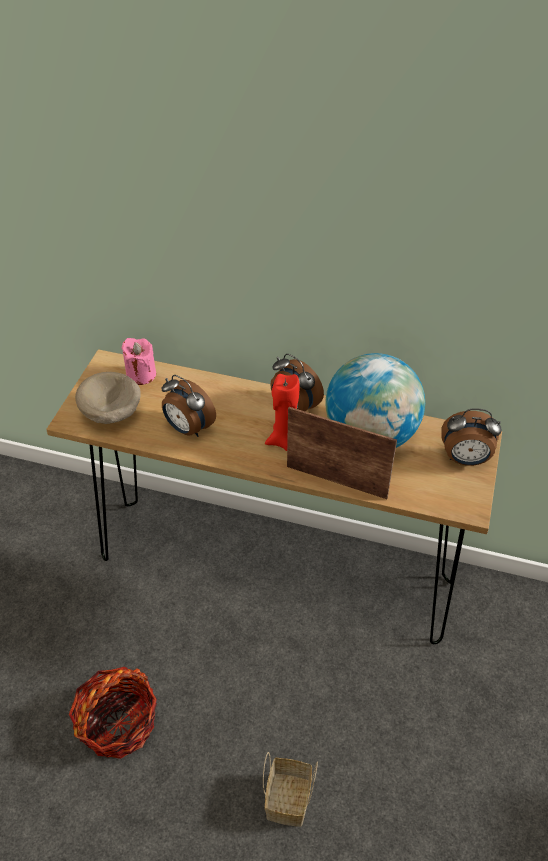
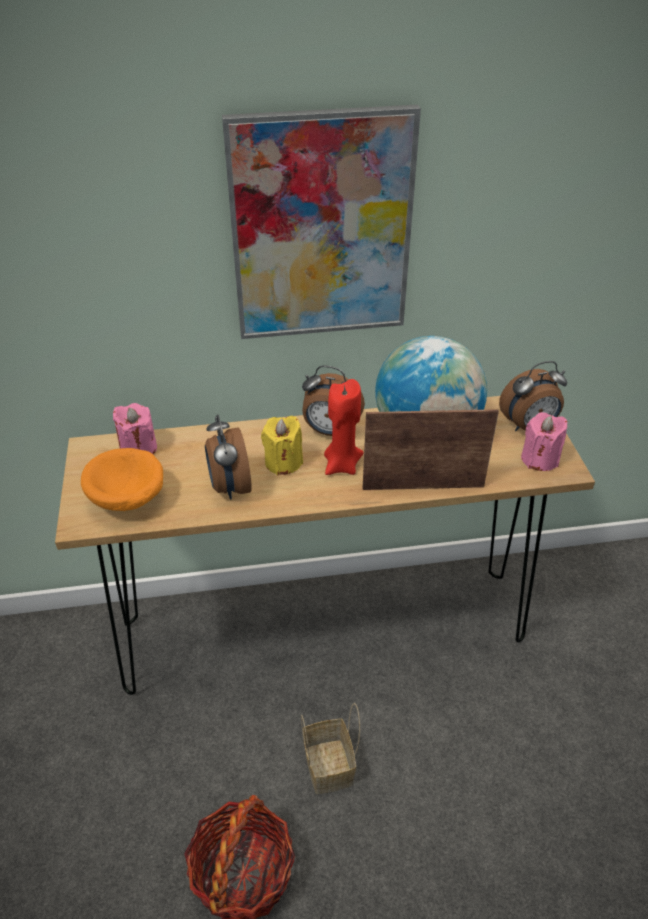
camera: 25 degrees left, 5 degrees down
(111, 414) = (128, 500): beige bowl -> orange bowl
(188, 428) = (229, 487): alarm clock -> alarm clock turned 60 degrees clockwise
(240, 422) = (283, 462): none -> yellow candle
(289, 801) = (476, 869): basket -> basket (330, 768)
(306, 243) = (321, 229): none -> picture
(453, 492) = (539, 459): none -> pink candle

